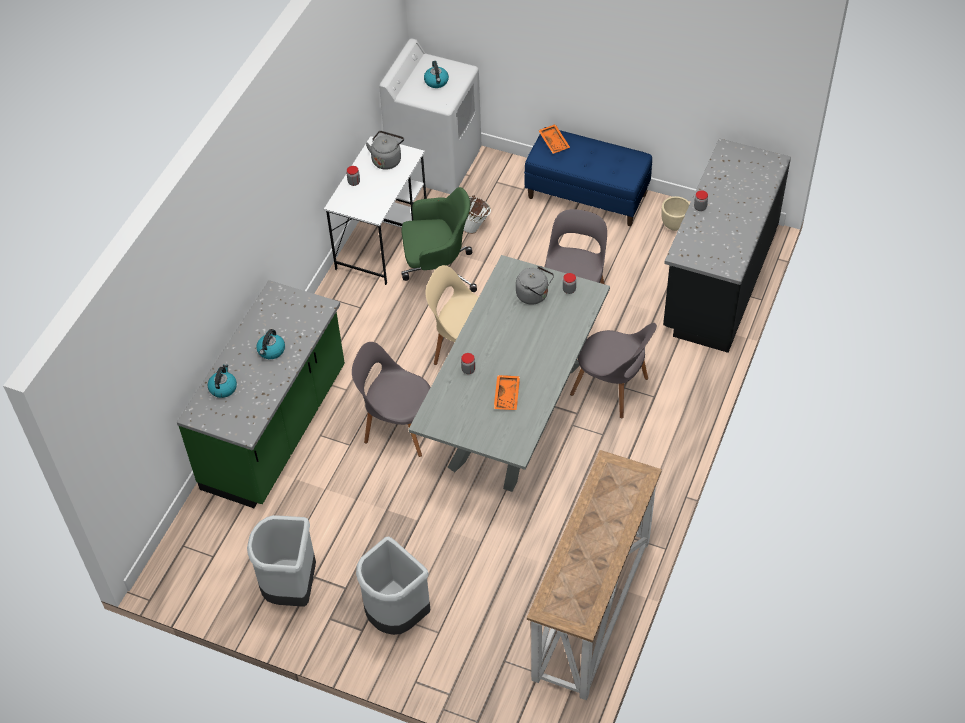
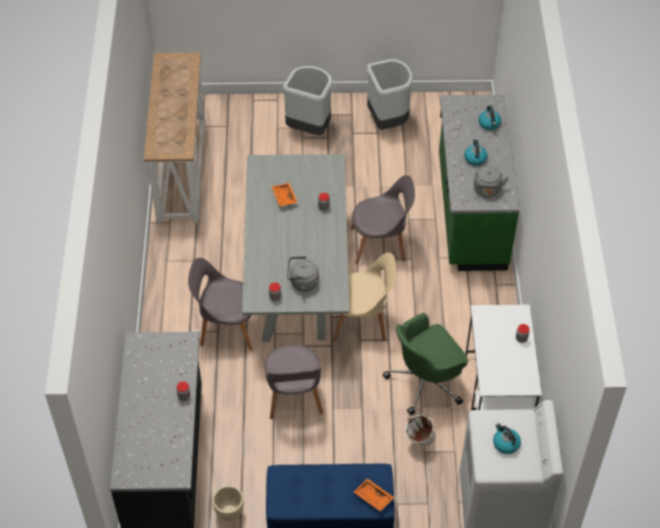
camera: 155 degrees right, 0 degrees up
(387, 160) = (507, 373): grey kettle -> grey kettle (487, 190)

